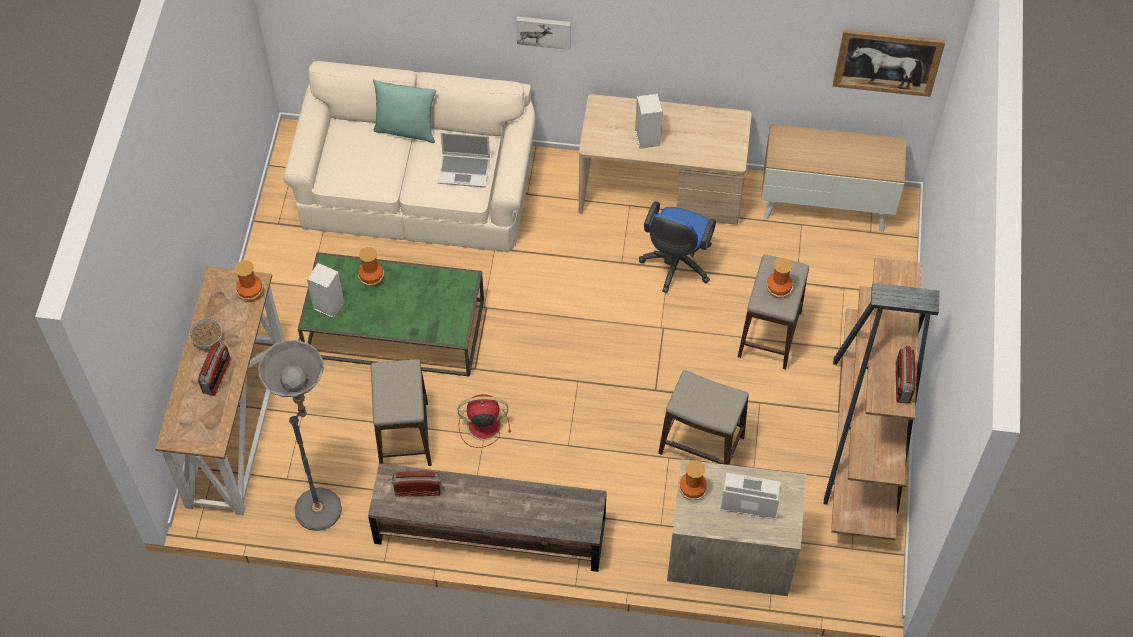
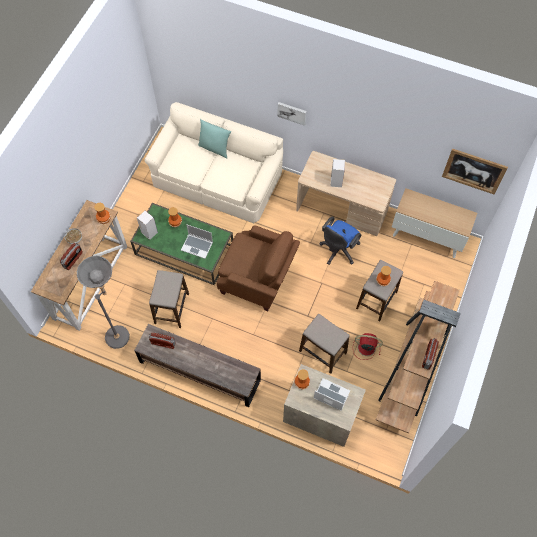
camera: 15 degrees right, 5 degrees up
(465, 170) = (238, 177): laptop -> laptop (197, 246)
(482, 425) = (213, 313): red fan -> red fan (365, 347)
(547, 347) = (258, 279): none -> brown armchair

